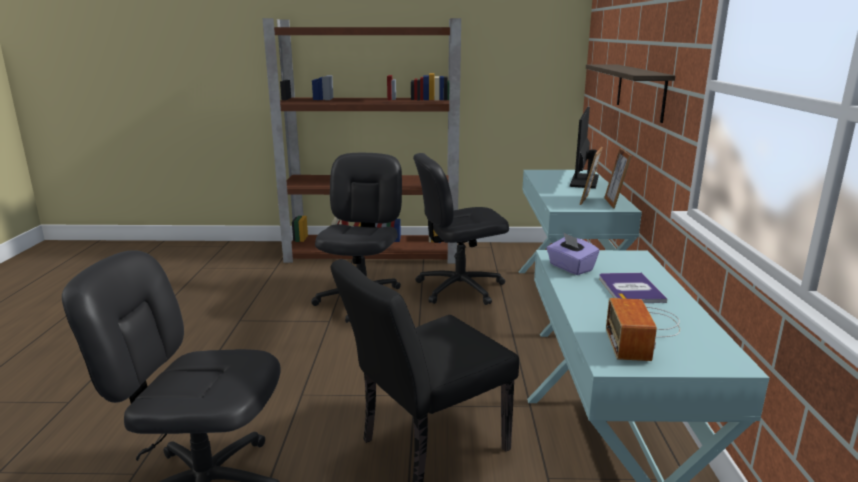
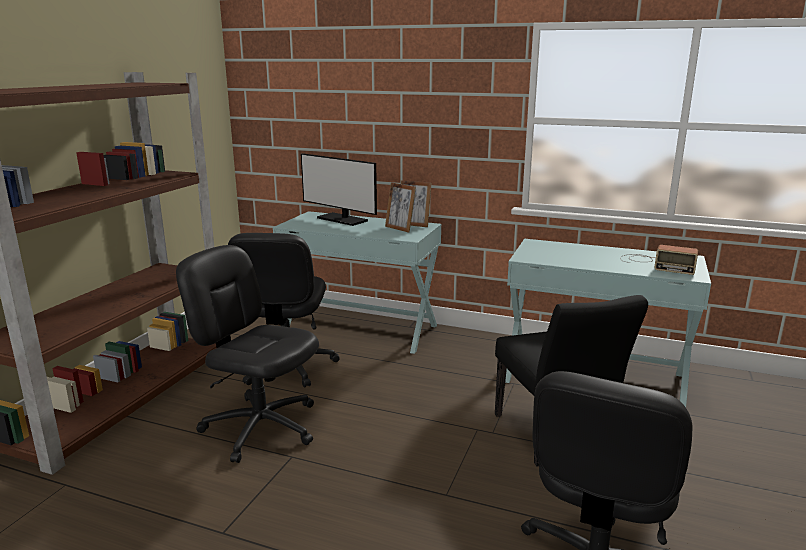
camera: 70 degrees left, 0 degrees up
(570, 268) = (550, 259): purple tissue box -> none
(630, 289) = (592, 254): book -> none
(640, 91) = (400, 132): shelf -> none

